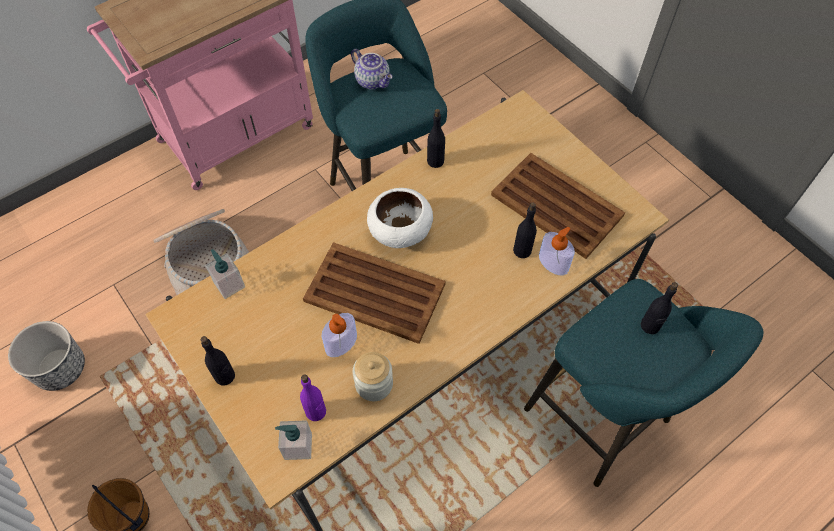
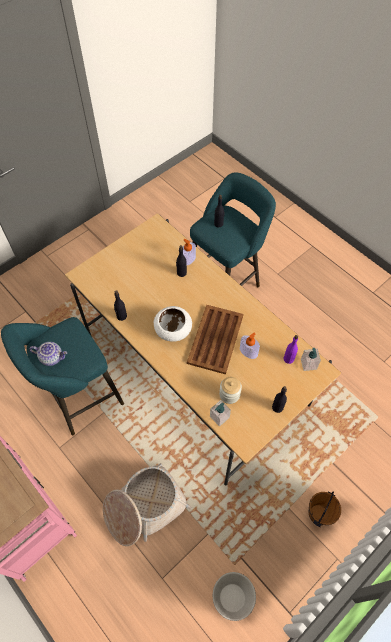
camera: 95 degrees left, 0 degrees up
(373, 81) = (52, 357): teapot -> teapot turned 60 degrees clockwise
(374, 384) = (269, 334): jar -> jar (229, 394)
(555, 204) = (150, 258): brown tray -> none

